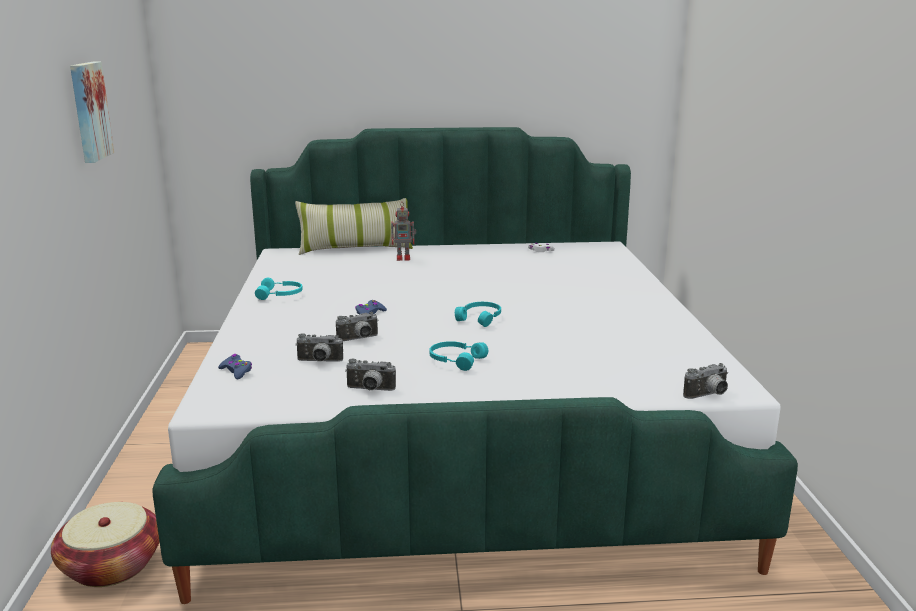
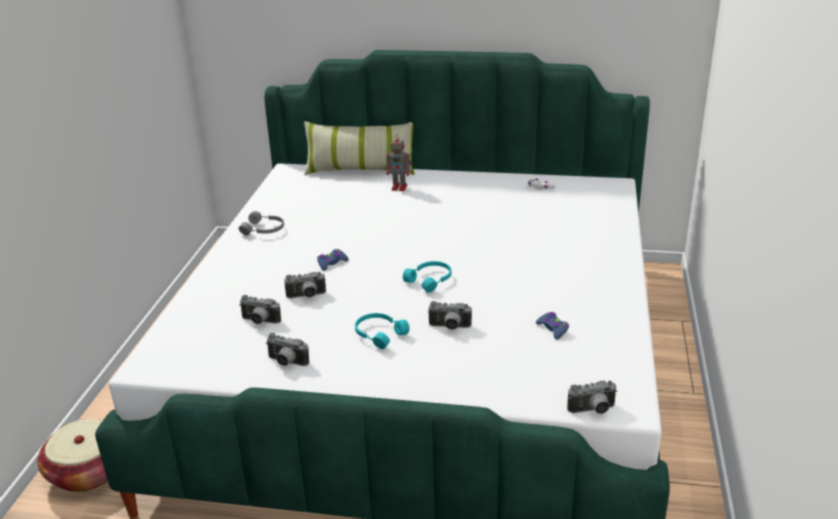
camera: 15 degrees right, 10 degrees up
(88, 111) = (87, 61): picture -> none
(236, 371) = (186, 325): blue game controller -> blue game controller (553, 329)
(280, 295) = (264, 230): turquoise headphones -> grey headphones
(524, 350) = (449, 327): none -> camera

